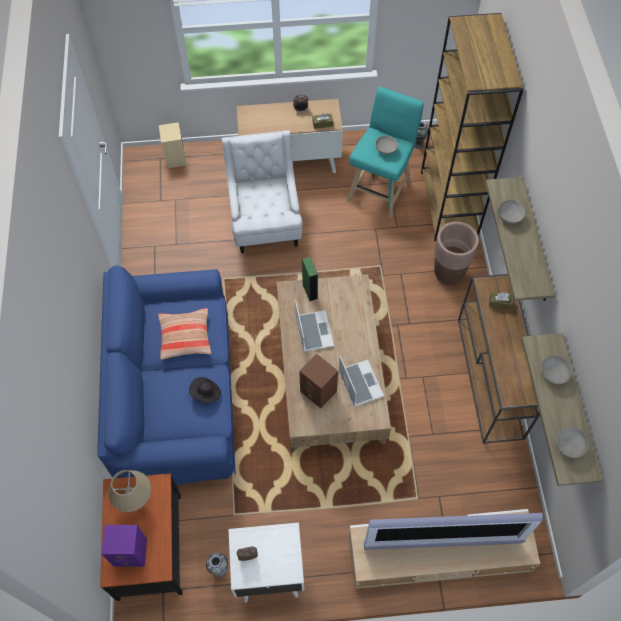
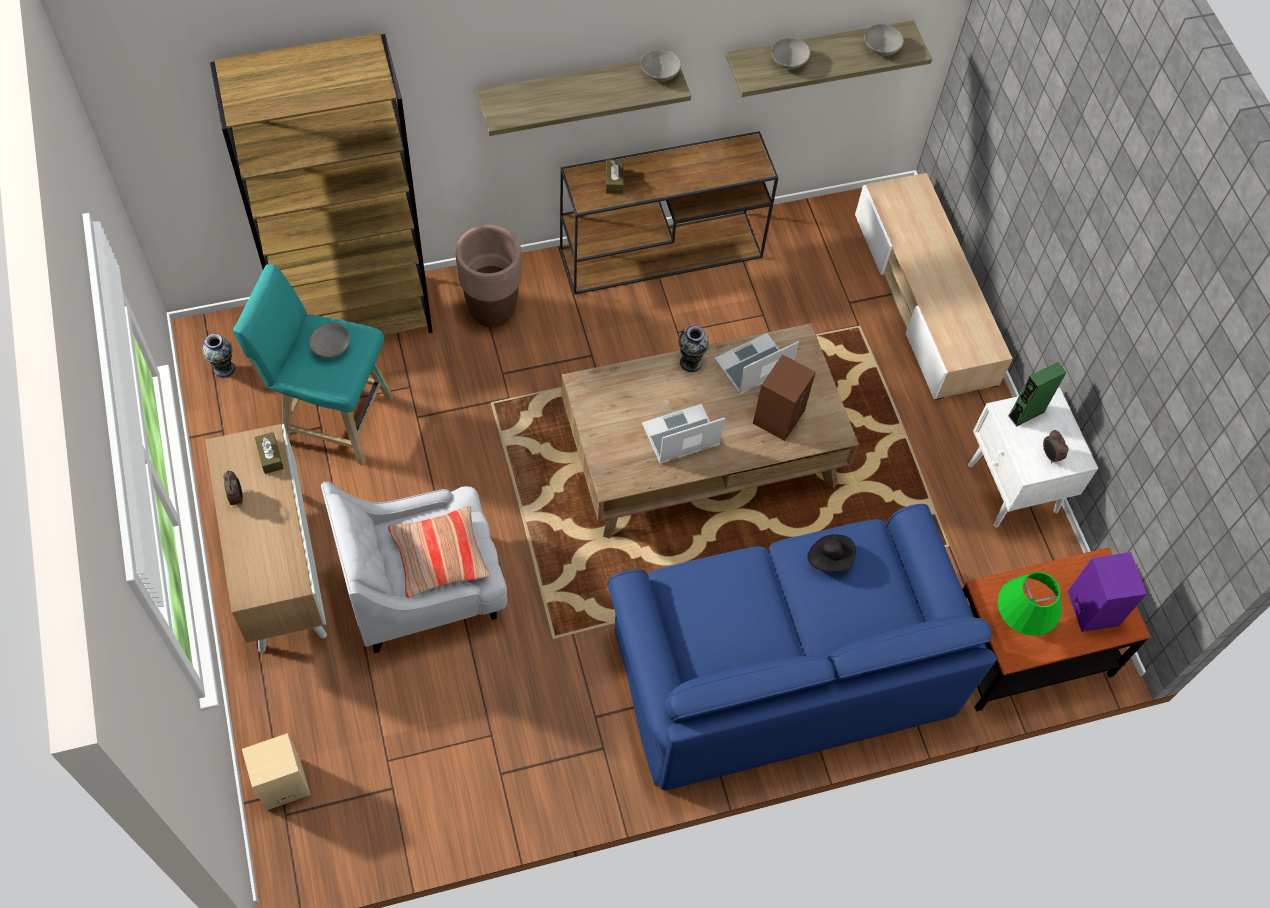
camera: 105 degrees left, 0 degrees up
(134, 498) = (1018, 621): beige table lamp -> green table lamp
(185, 337) = (741, 608): pillow -> pillow (439, 556)
(219, 569) = (1027, 551): vase -> vase (690, 363)
(310, 291) = (608, 451): green speaker -> green speaker (1026, 413)
(441, 546) = (939, 270): television -> none
(509, 216) = (554, 103): grey bowl -> grey bowl (660, 74)

